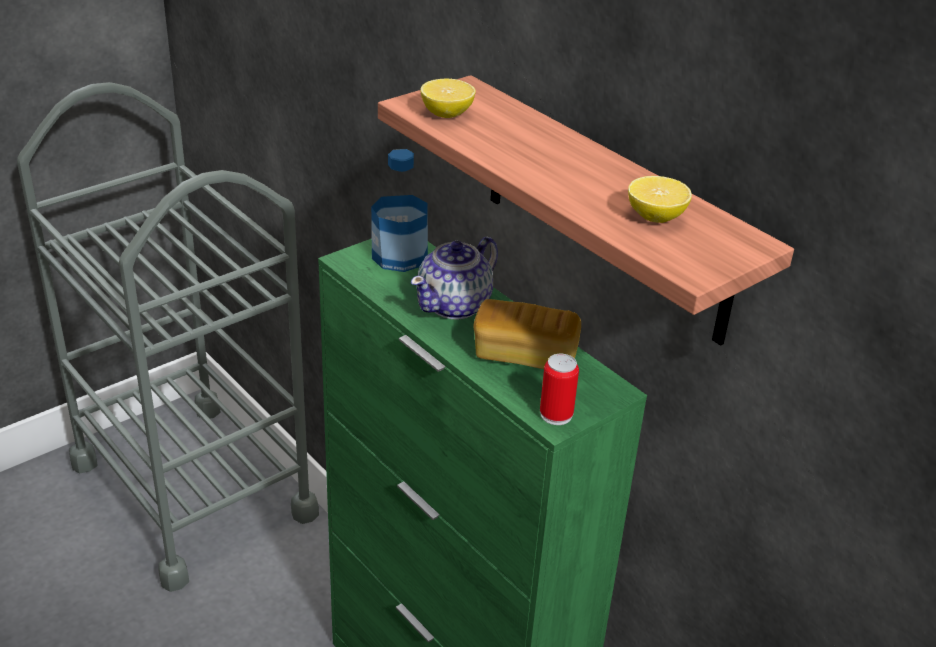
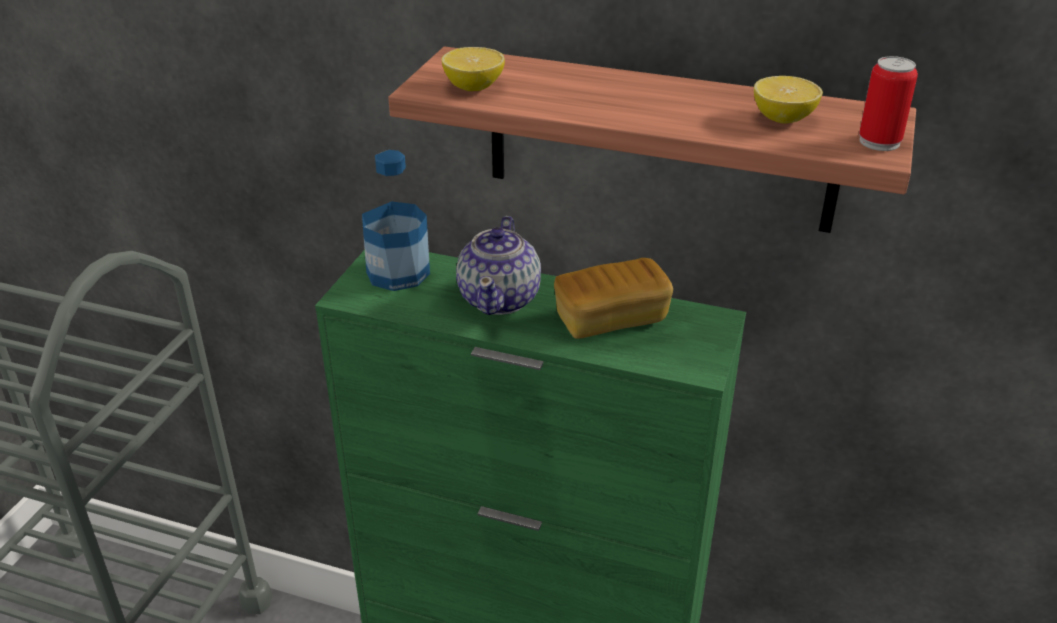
camera: 30 degrees left, 0 degrees up
(556, 414) = (695, 362): can -> can (879, 142)

